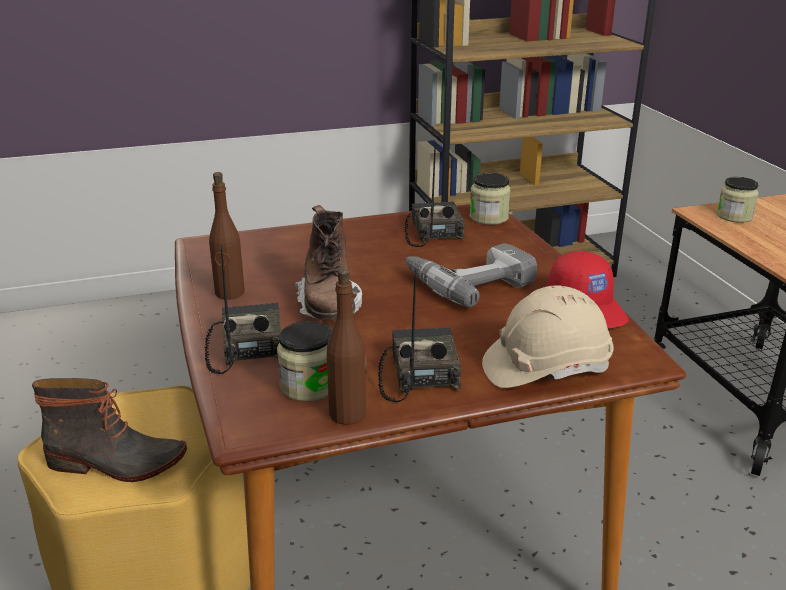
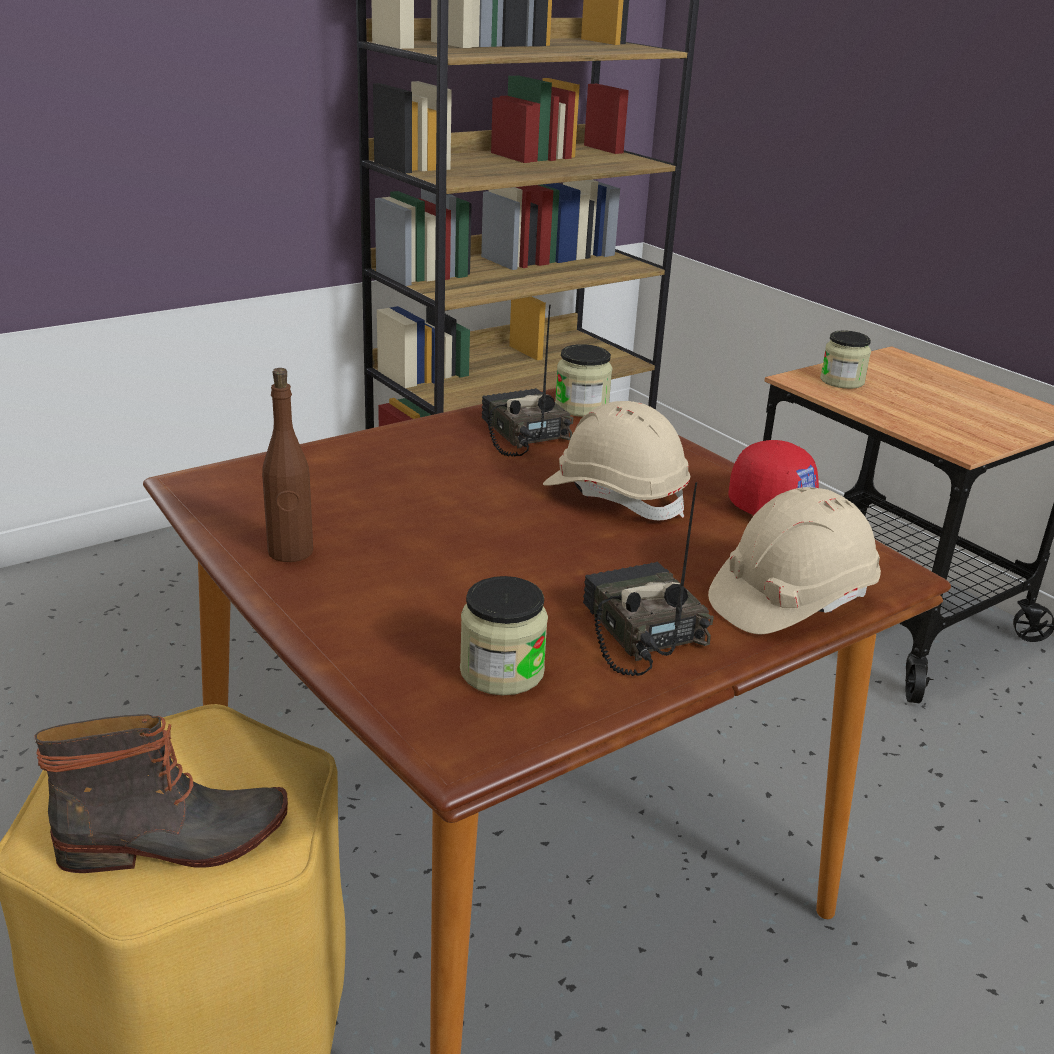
camera: 20 degrees left, 0 degrees up
(246, 347) = (371, 628): radio -> none
(329, 307) = (452, 555): brown boot -> none
(348, 413) = (585, 702): brown bottle -> none
(468, 281) = (615, 496): power drill -> beige hard hat

